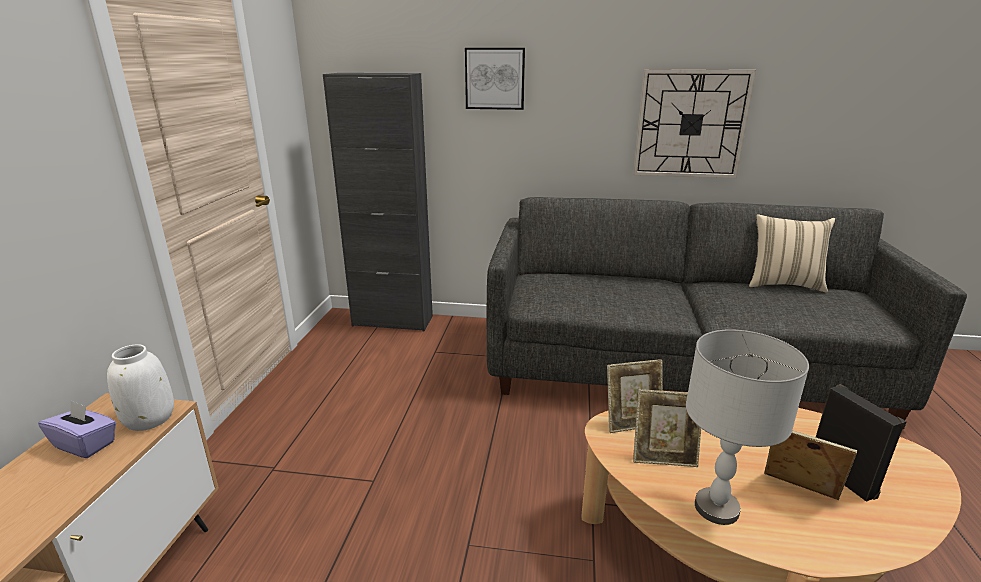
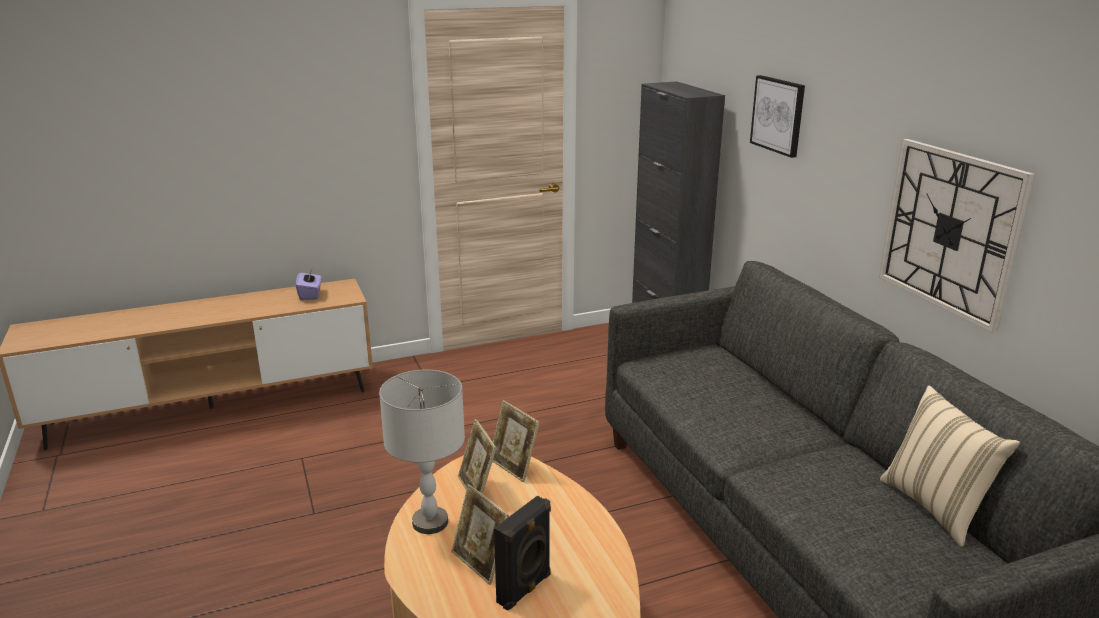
camera: 60 degrees right, 0 degrees up
(150, 418) = (341, 298): white vase -> none
(798, 493) = (480, 563): picture frame -> picture frame turned 135 degrees clockwise

